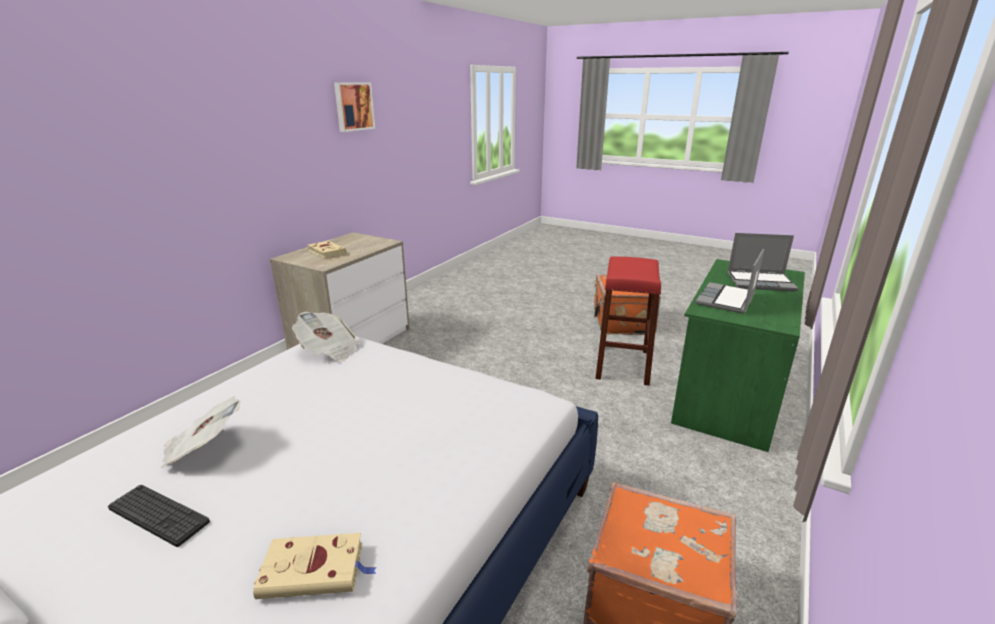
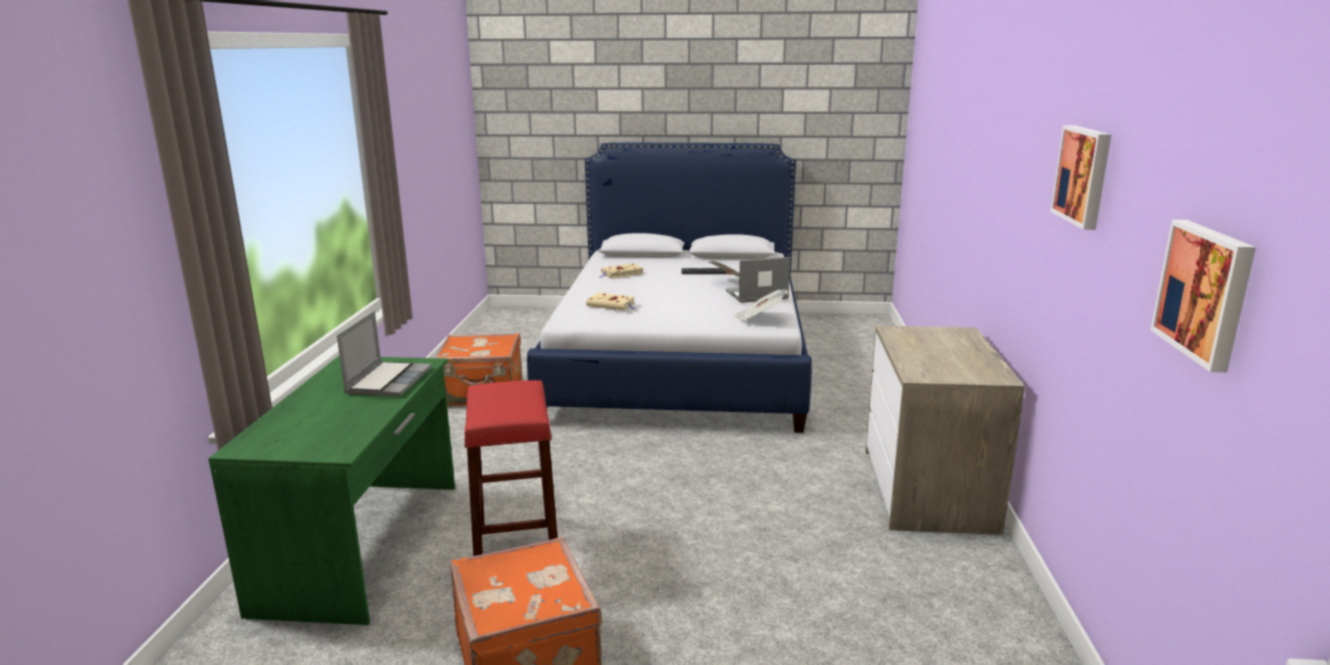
camera: 155 degrees right, 5 degrees down
(326, 252) = (945, 345): beige book -> beige book (612, 305)
(428, 123) = (1206, 292): none -> picture
(761, 282) = (314, 418): laptop -> laptop (756, 295)

